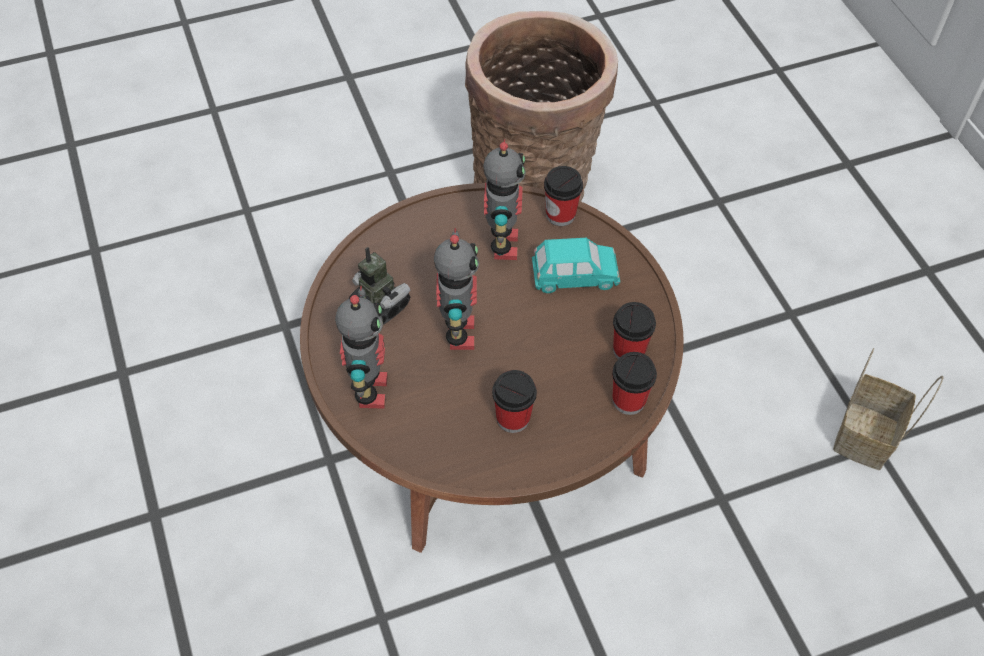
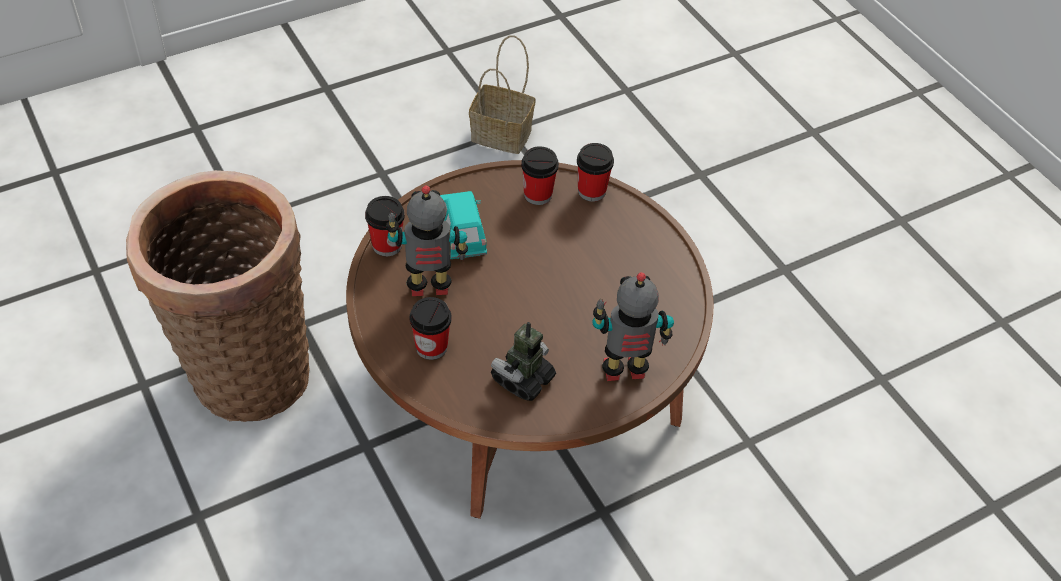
camera: 100 degrees left, 5 degrees down
(458, 334) = (544, 313): toy robot -> none
(513, 418) = (626, 266): cup -> cup (431, 347)

